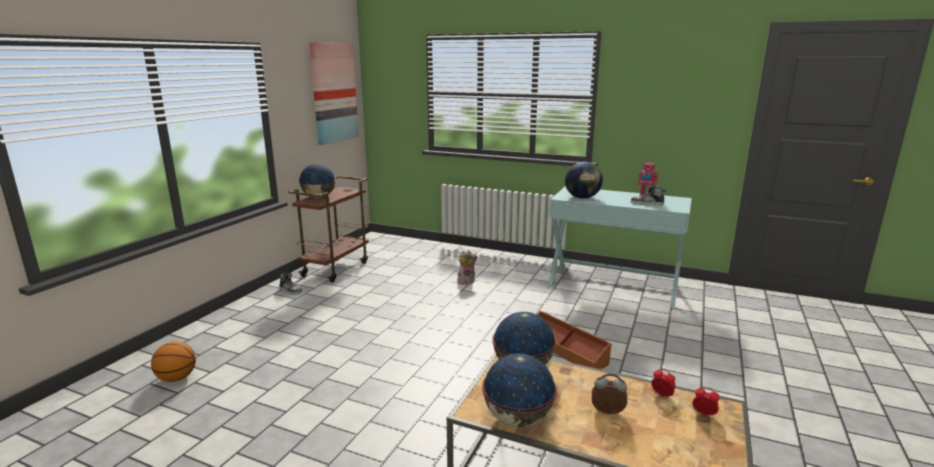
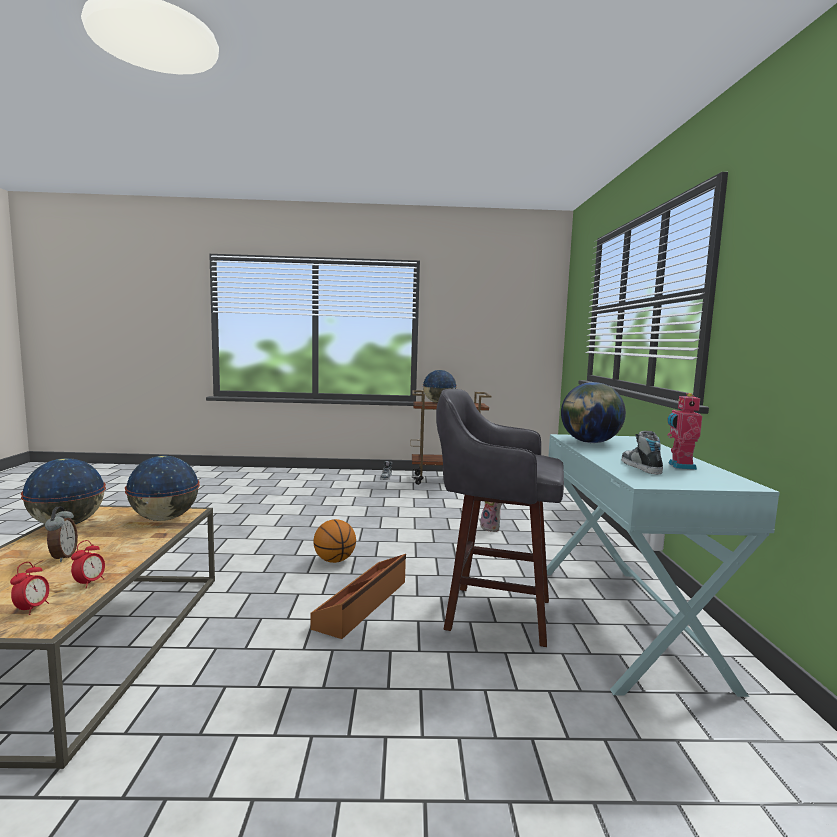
camera: 65 degrees right, 10 degrees down
(177, 378) = (235, 481): basketball -> basketball (334, 560)
(334, 92) = (514, 311): picture -> none
(593, 313) = (493, 613): none -> grey stool

